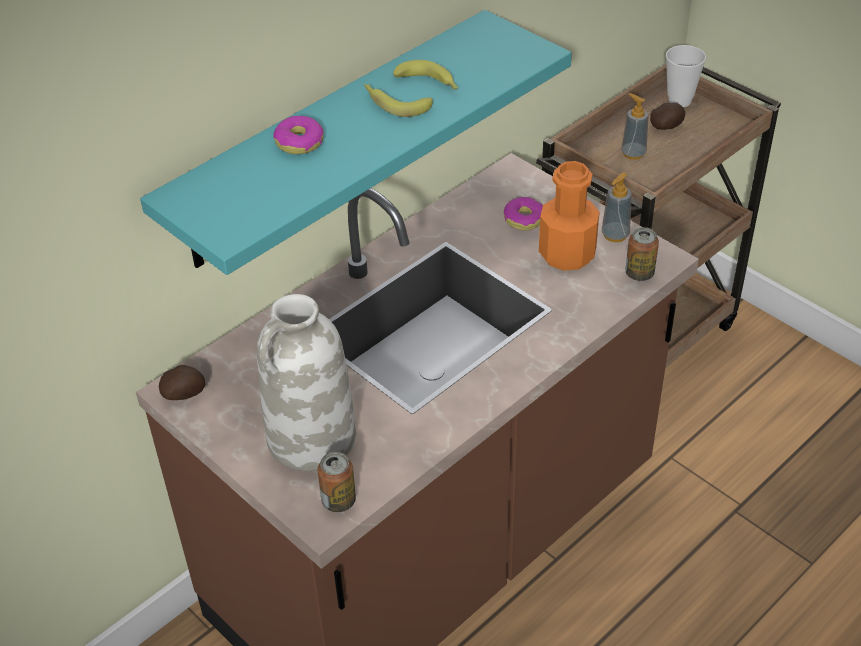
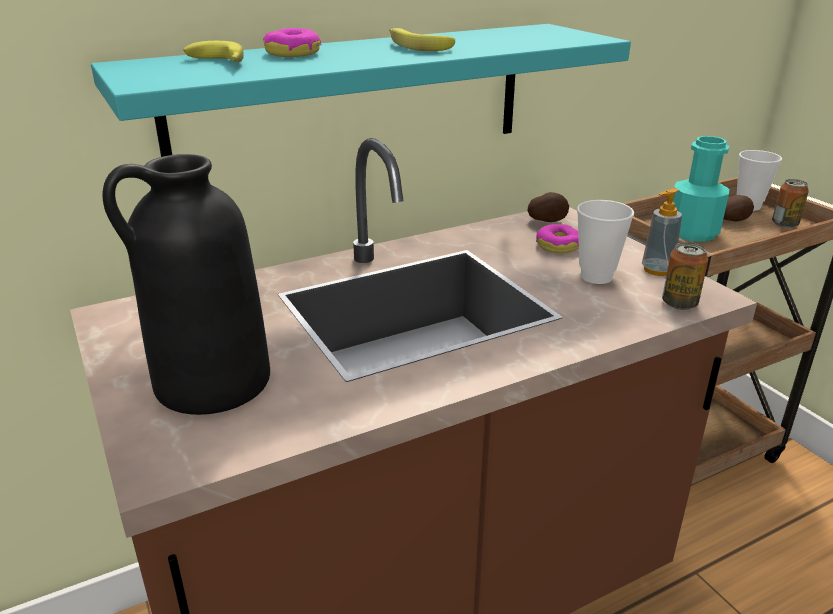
camera: 15 degrees right, 15 degrees down
(184, 394) = (114, 319): potato -> potato (547, 221)
(311, 439) = (211, 383): white vase -> black vase
(339, 501) = (194, 453): can -> can (785, 224)
(429, 83) = (462, 42): banana -> banana (220, 63)
(567, 254) = (596, 276): orange bottle -> cup
(633, 153) = (692, 232): soap dispenser -> turquoise bottle

